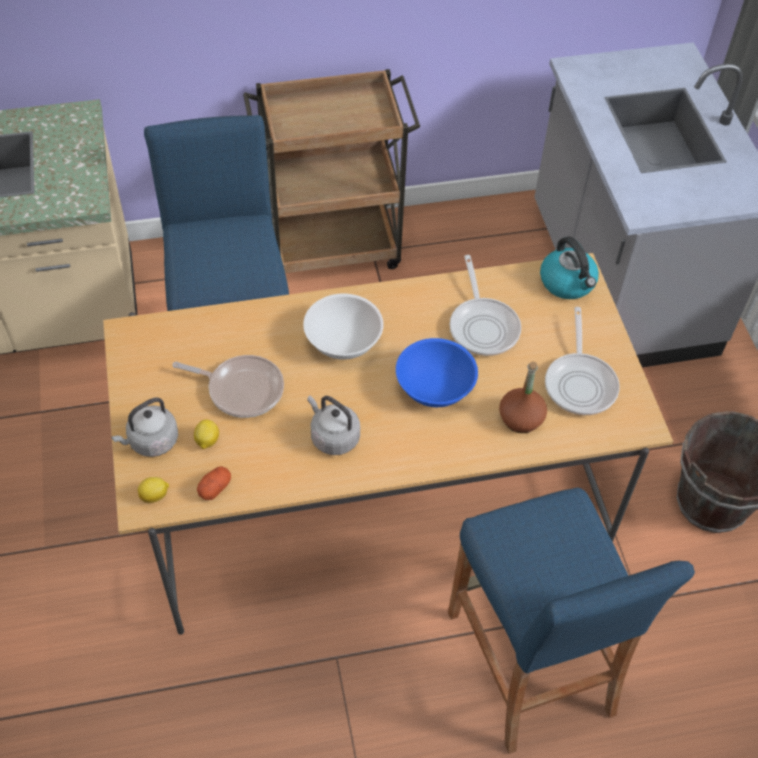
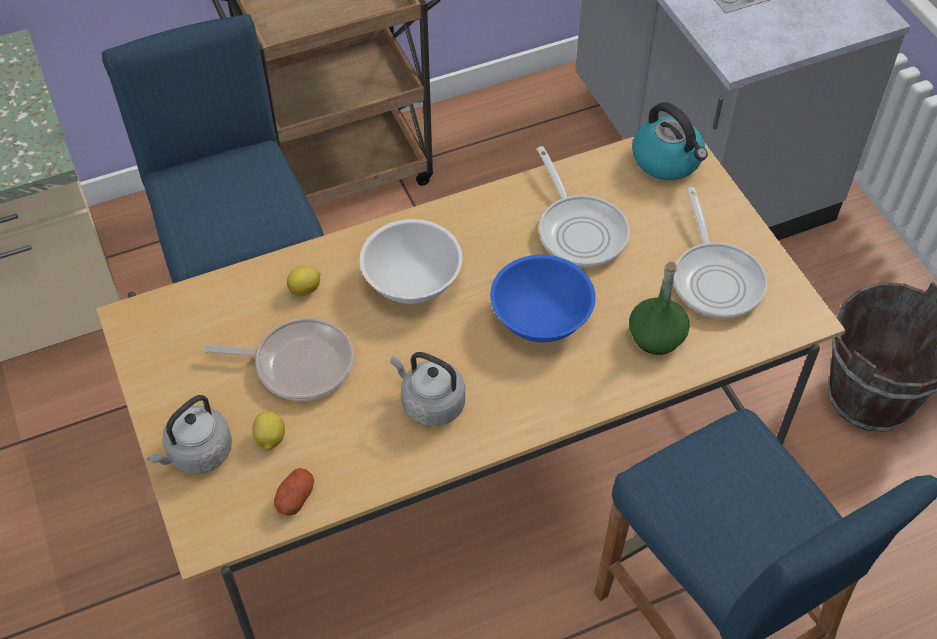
camera: 10 degrees left, 0 degrees up
(155, 496) = (219, 523): lemon -> lemon (306, 289)
(521, 419) = (656, 337): brown bottle -> green bottle

